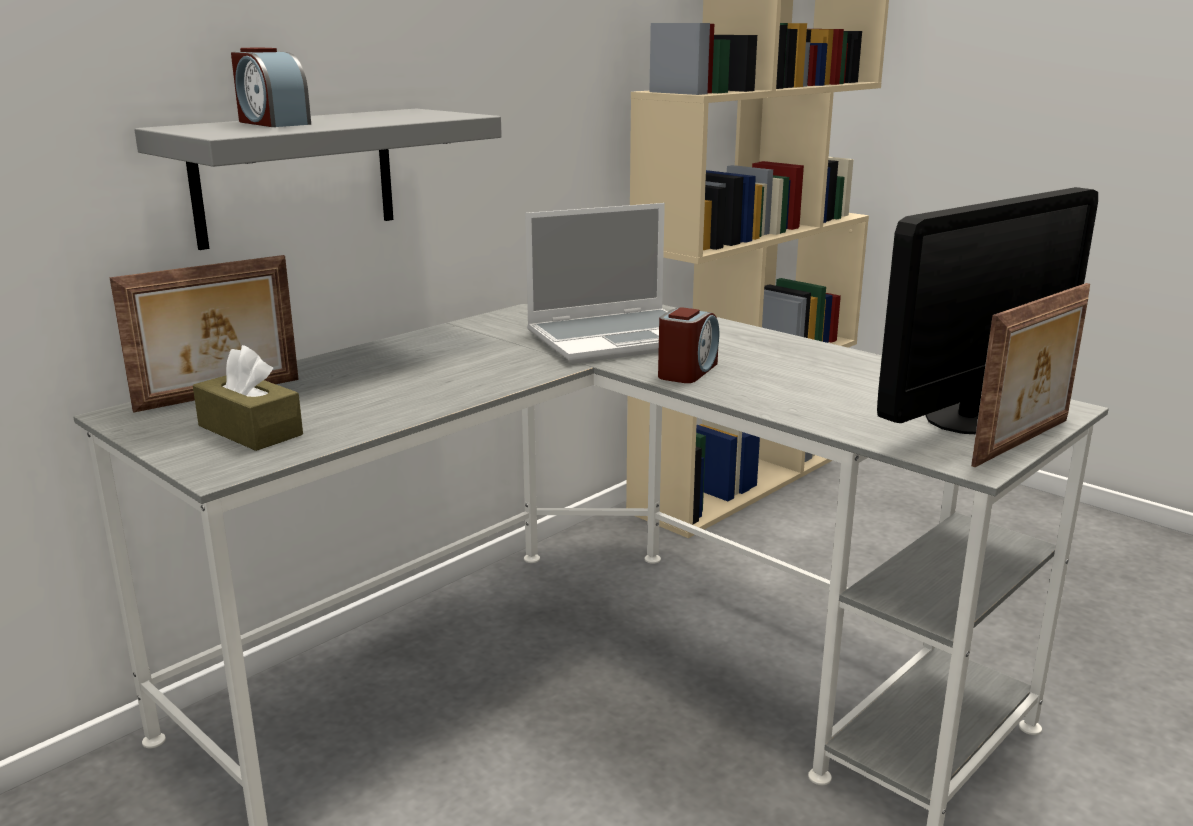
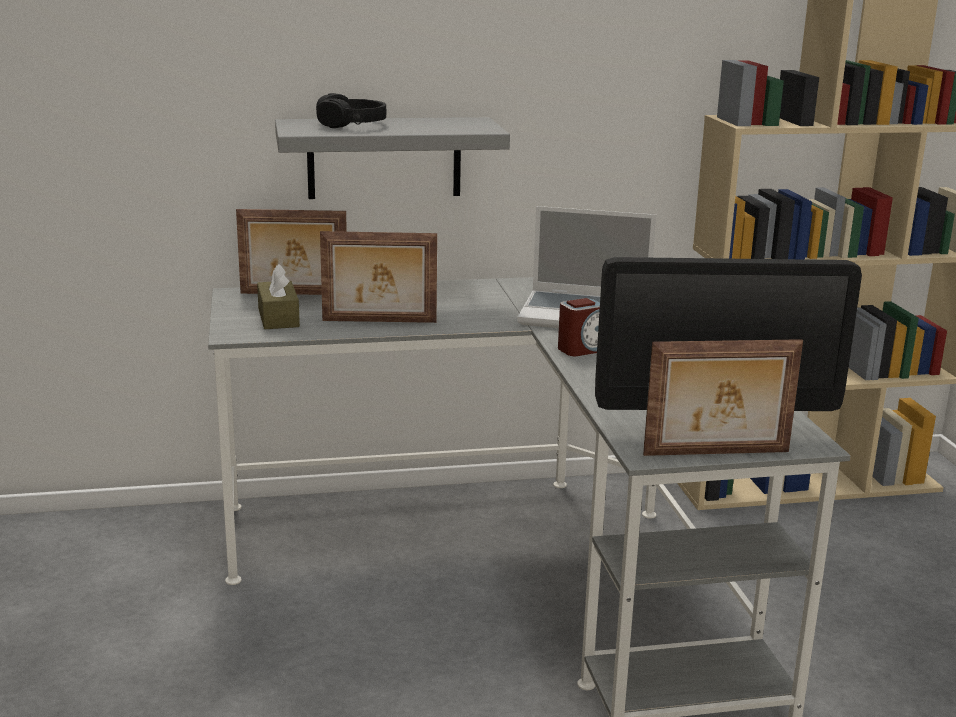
camera: 35 degrees right, 0 degrees up
(272, 123) = (351, 124): alarm clock -> black headphones
(401, 401) = (379, 322): none -> picture frame

